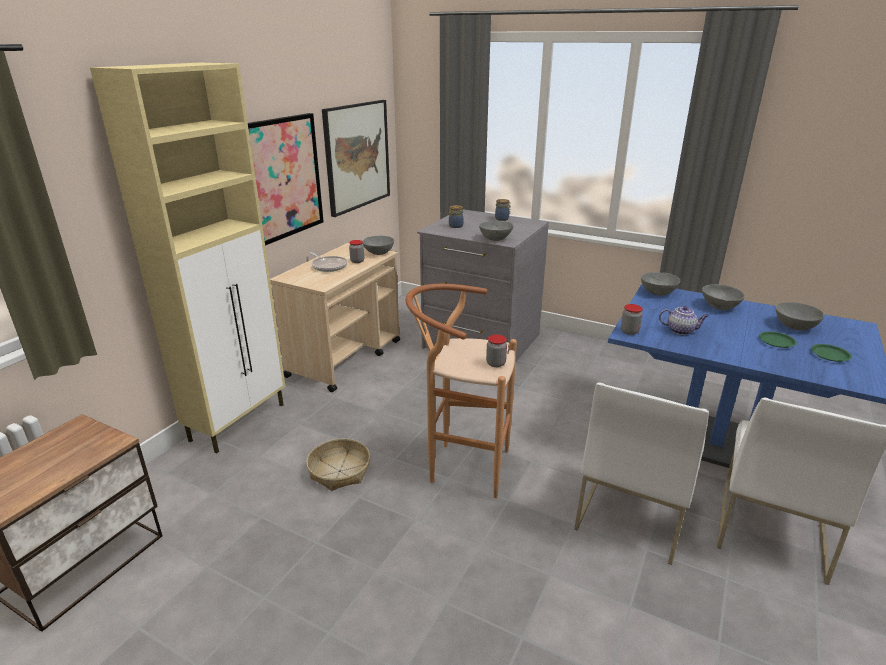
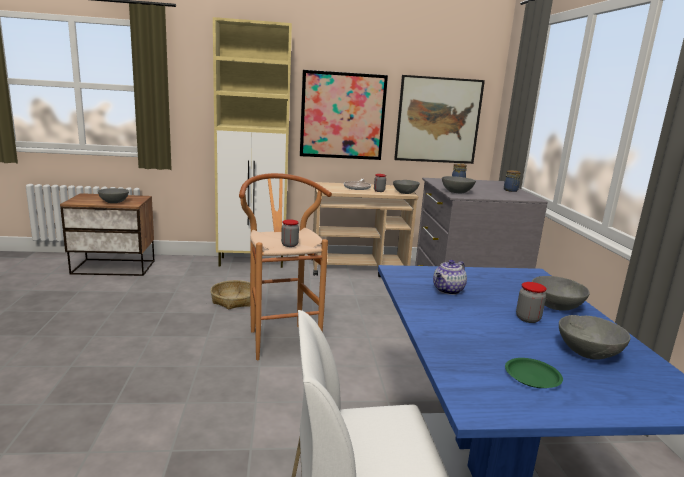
camera: 55 degrees right, 10 degrees down
(629, 331) = (405, 270): jar -> jar (528, 318)
(631, 512) = (297, 431): white chair -> none
(657, 292) = (529, 276): grey bowl -> grey bowl (114, 202)
(681, 330) = (448, 290): teapot -> teapot turned 60 degrees clockwise
(776, 341) = (512, 340): green plate -> none

